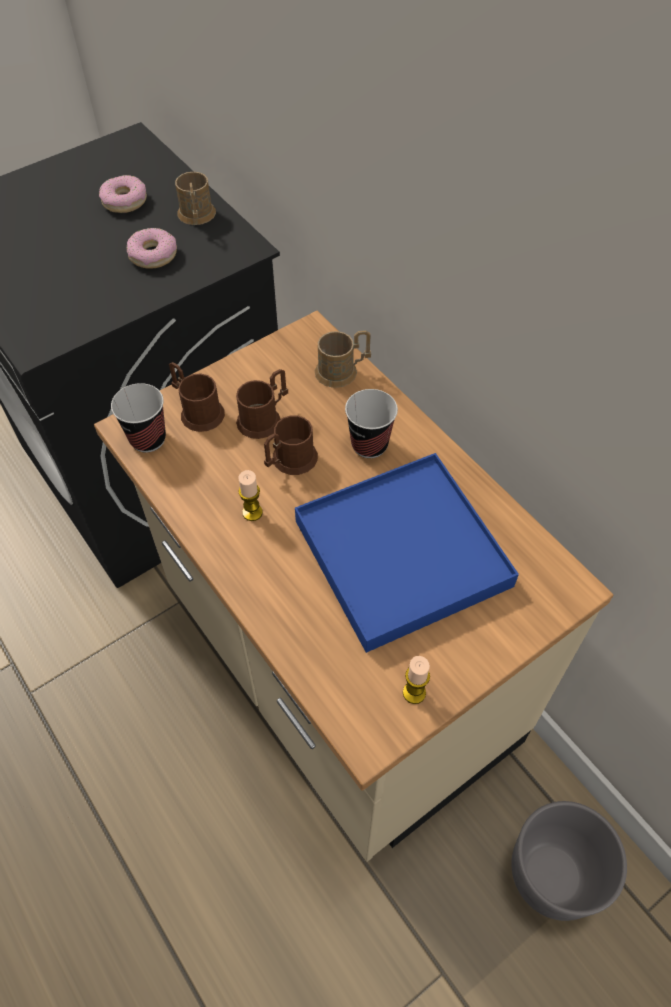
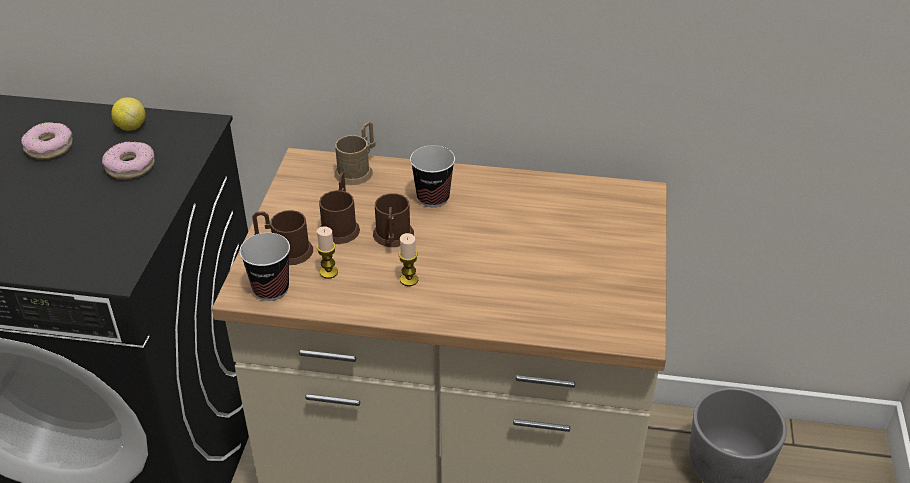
camera: 45 degrees left, 15 degrees down
(197, 216) = (131, 127): brown mug -> lemon
(402, 553) = (532, 238): blue tray -> none
(414, 693) = (632, 297): candle -> candle (328, 272)

